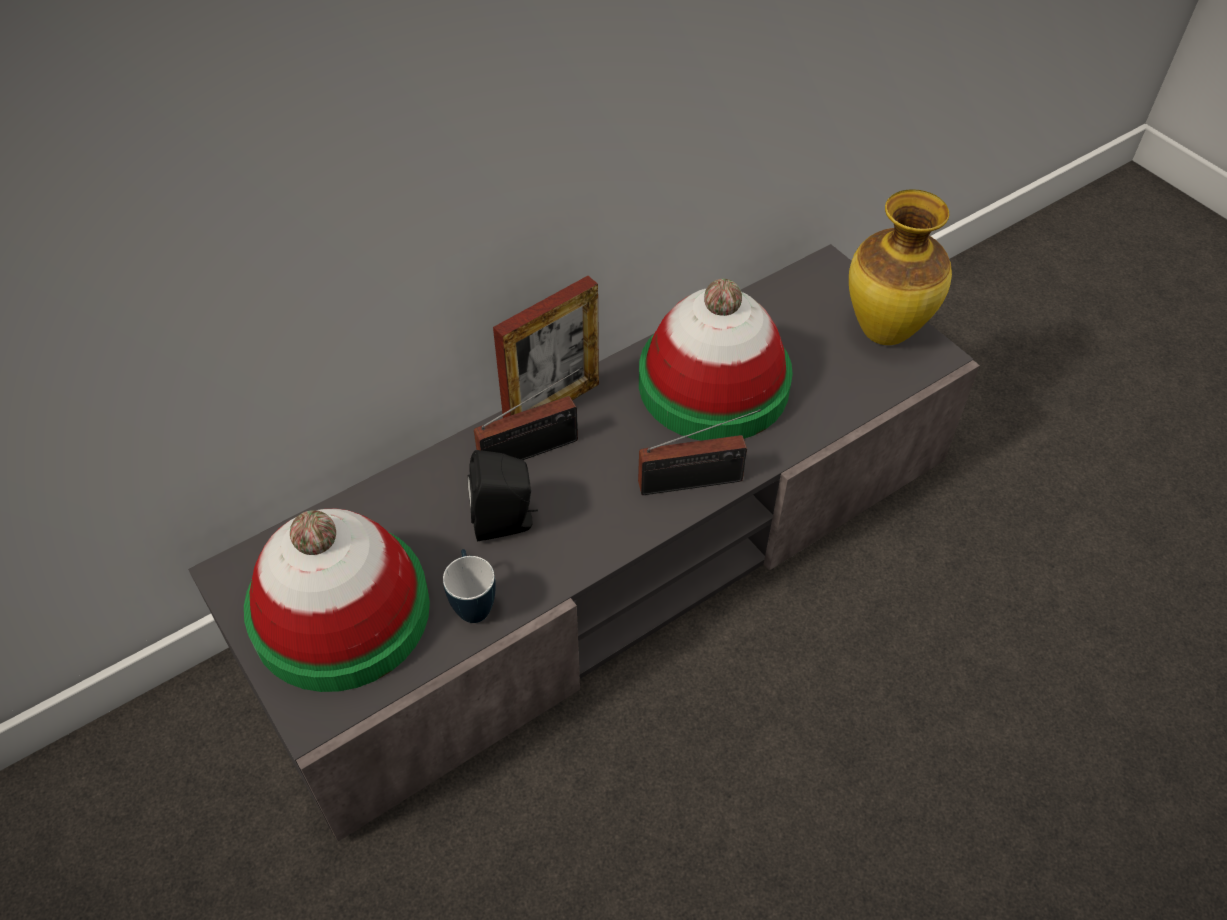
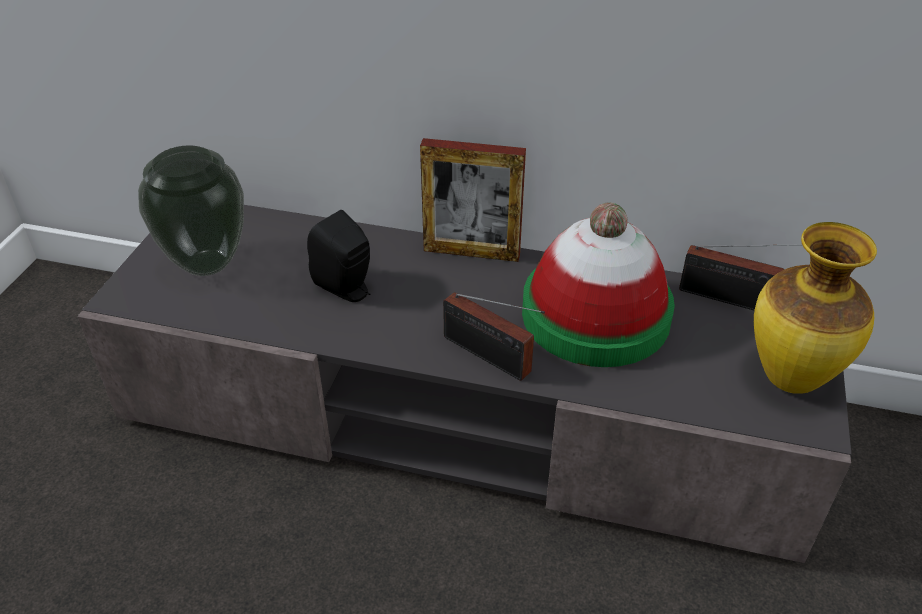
camera: 50 degrees right, 10 degrees down
(340, 611) = (205, 264): hat -> vase
(472, 603) = (266, 312): mug -> none
(534, 450) = (423, 267): radio -> radio (731, 300)

